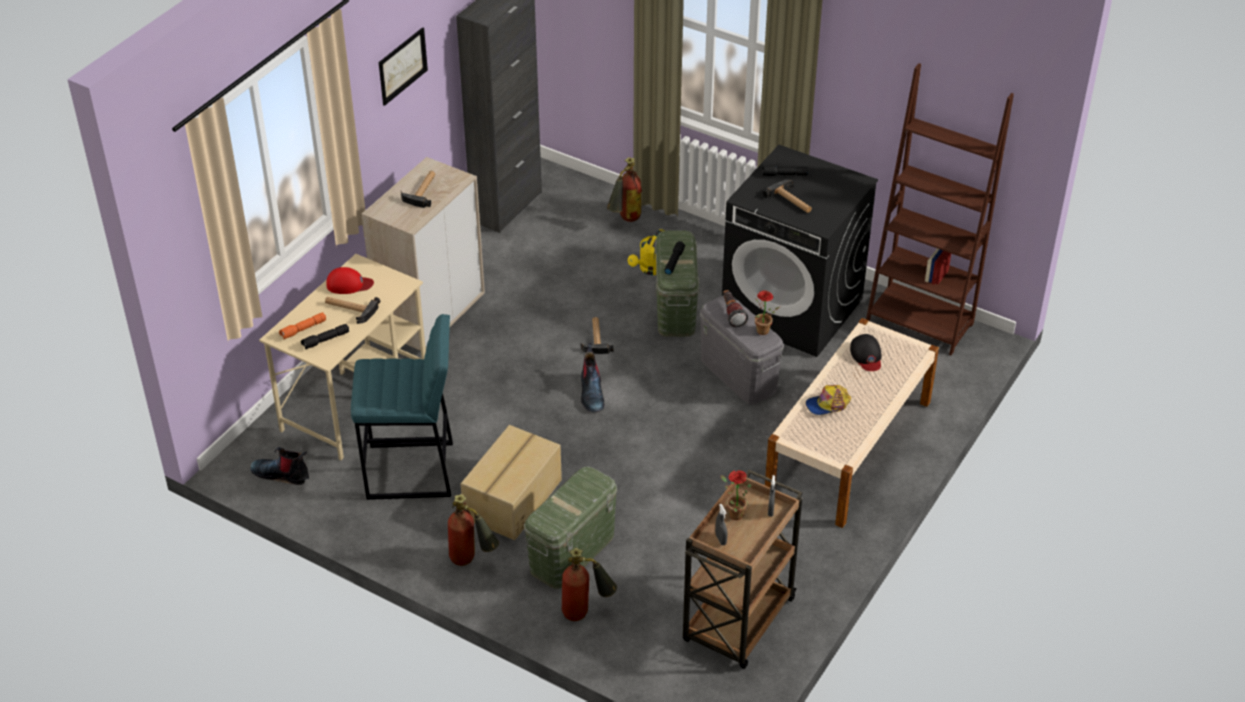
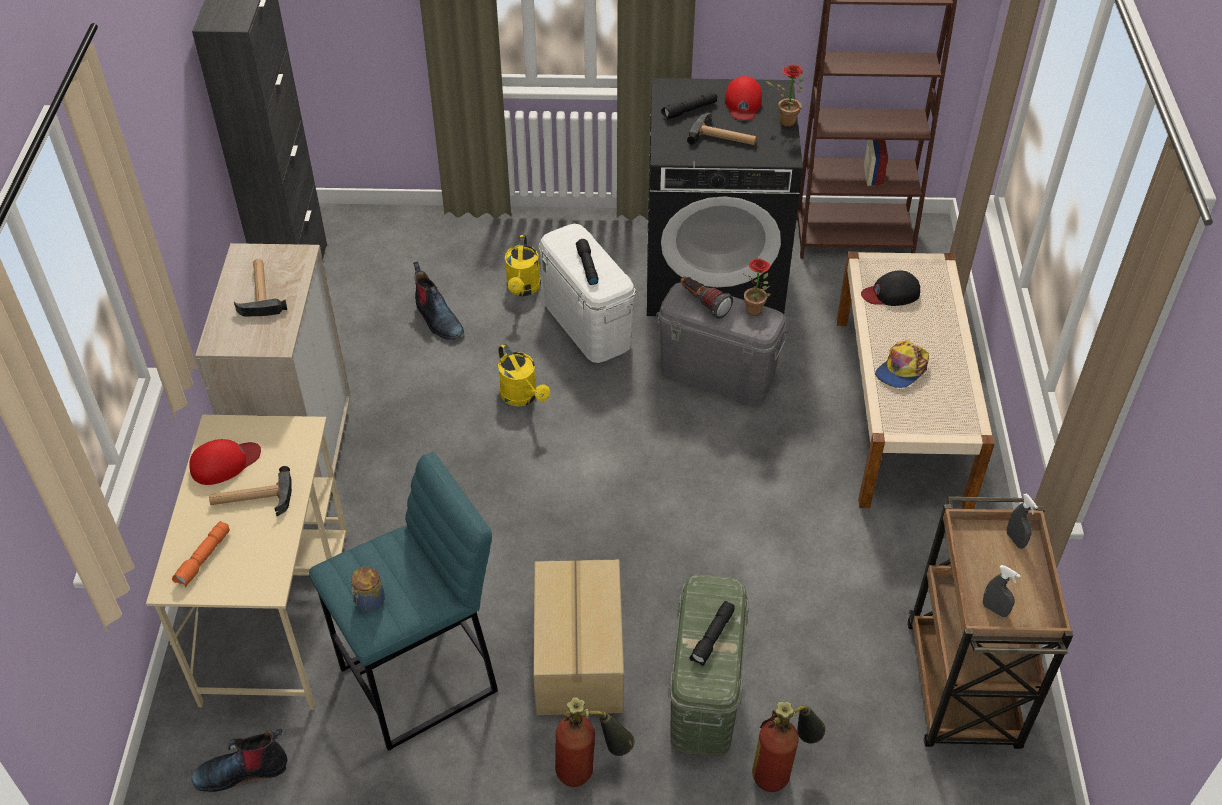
camera: 30 degrees left, 5 degrees up
(325, 340) = (249, 561): black flashlight -> black flashlight (713, 638)
(374, 387) = (369, 602): none -> jar
(402, 66) = (160, 122): picture -> none
(591, 393) = (569, 469): boot -> boot (437, 319)
(596, 338) = (523, 397): hammer -> yellow watering can
(625, 221) = (451, 242): fire extinguisher -> none
(675, 309) = (587, 324): green storage box -> white storage box
(733, 513) = (977, 565): potted plant -> potted plant (784, 122)
(826, 183) = (743, 103): none -> red cap
(866, 355) = (891, 293): black cap -> black cap turned 120 degrees clockwise

